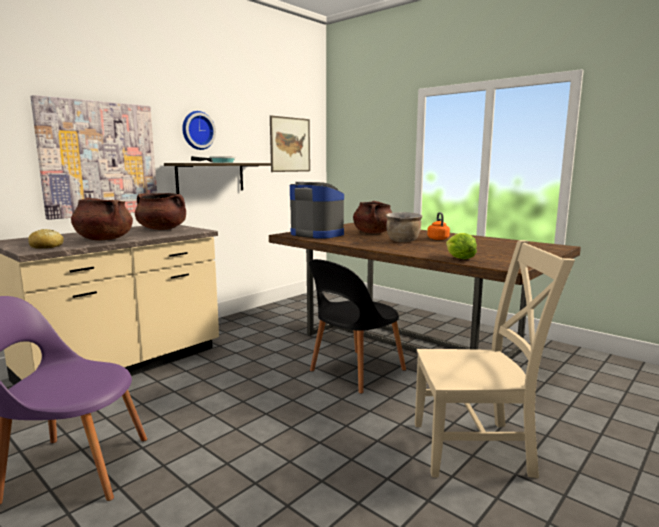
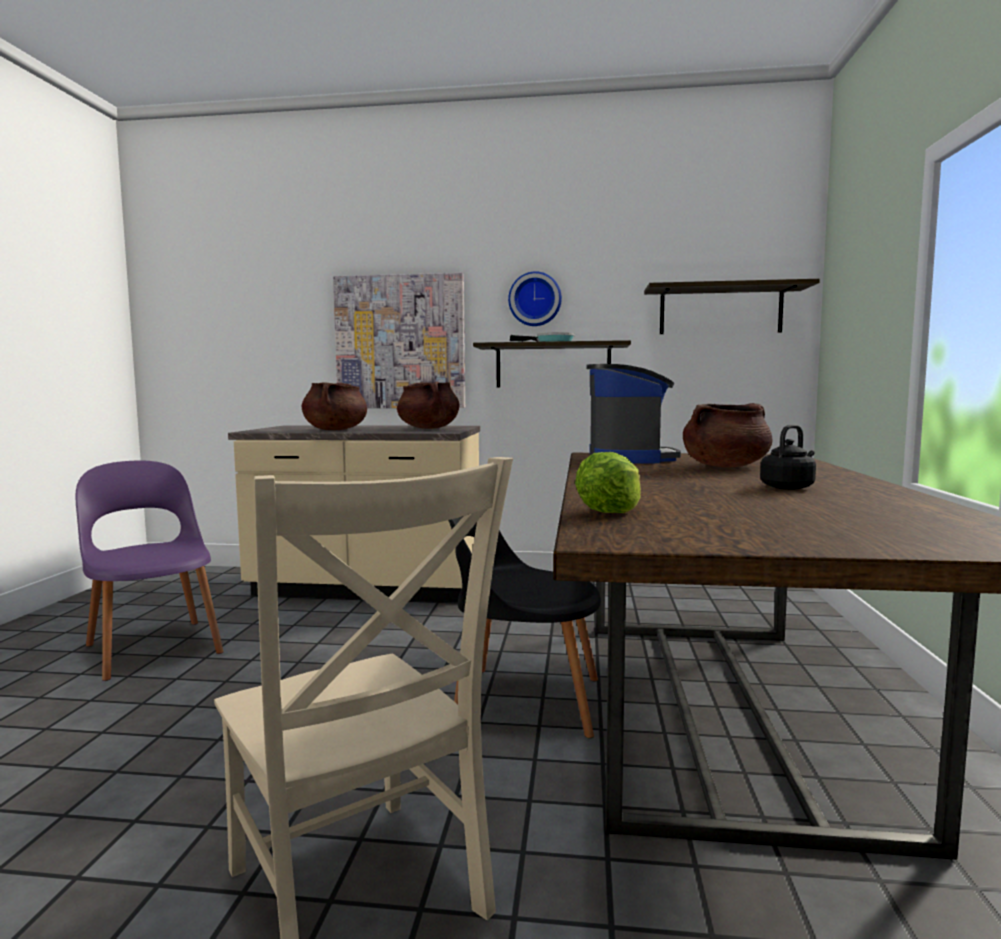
camera: 55 degrees right, 5 degrees down
(46, 246) = (275, 430): bread -> none
(290, 144) = (720, 311): picture -> shelf
(403, 241) = (695, 480): brown cooking pot -> none
(437, 239) = (788, 487): orange kettle -> black kettle

